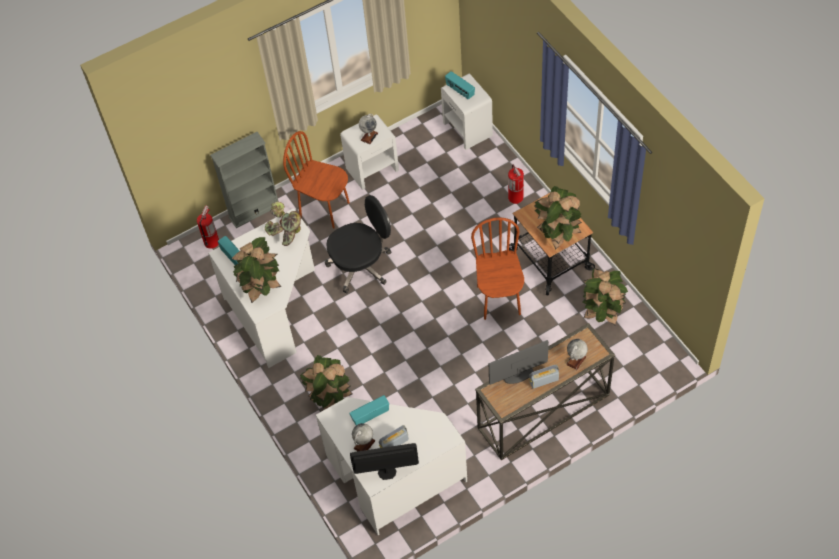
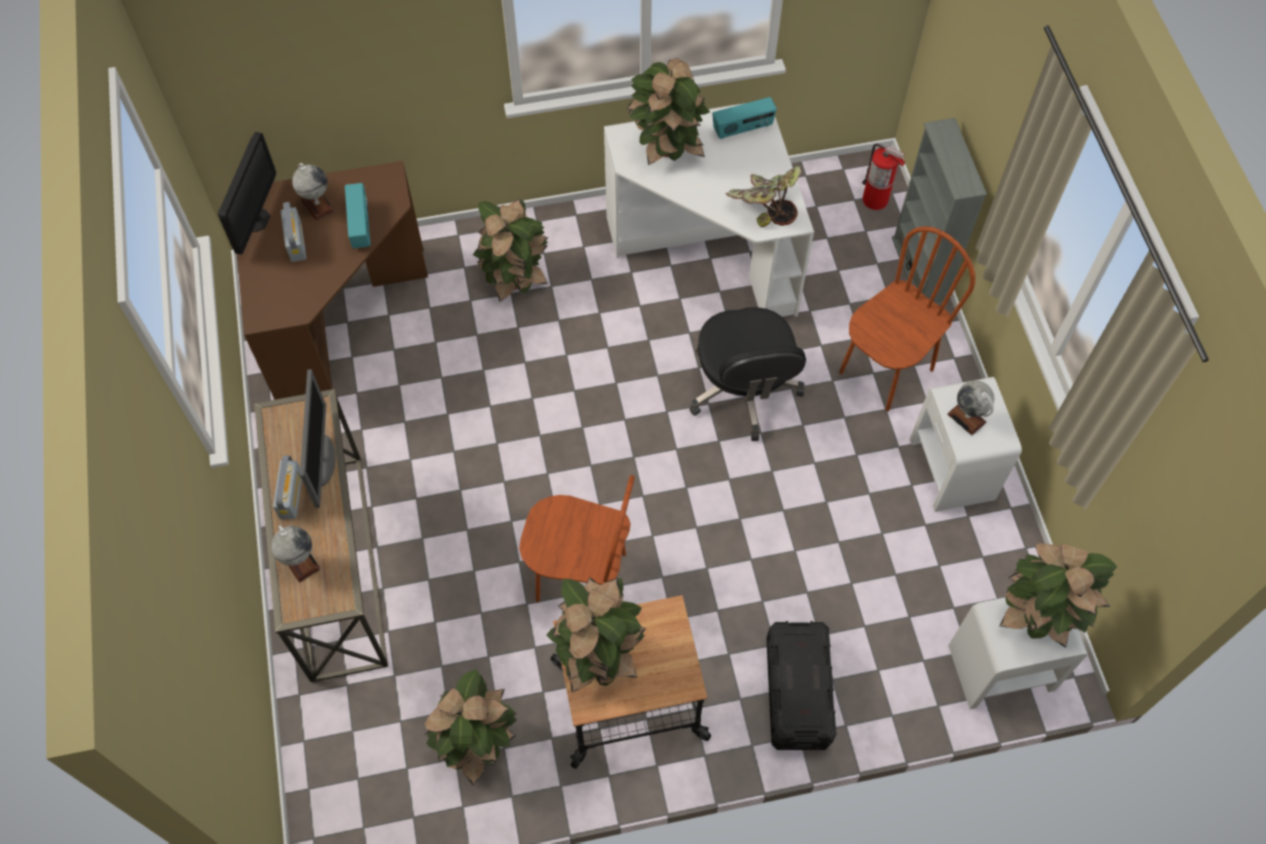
camera: 105 degrees right, 5 degrees up
(394, 479) = (339, 321): white desk -> brown desk
(460, 91) = (1037, 616): radio -> potted plant
(515, 197) = (797, 693): fire extinguisher -> black storage box

